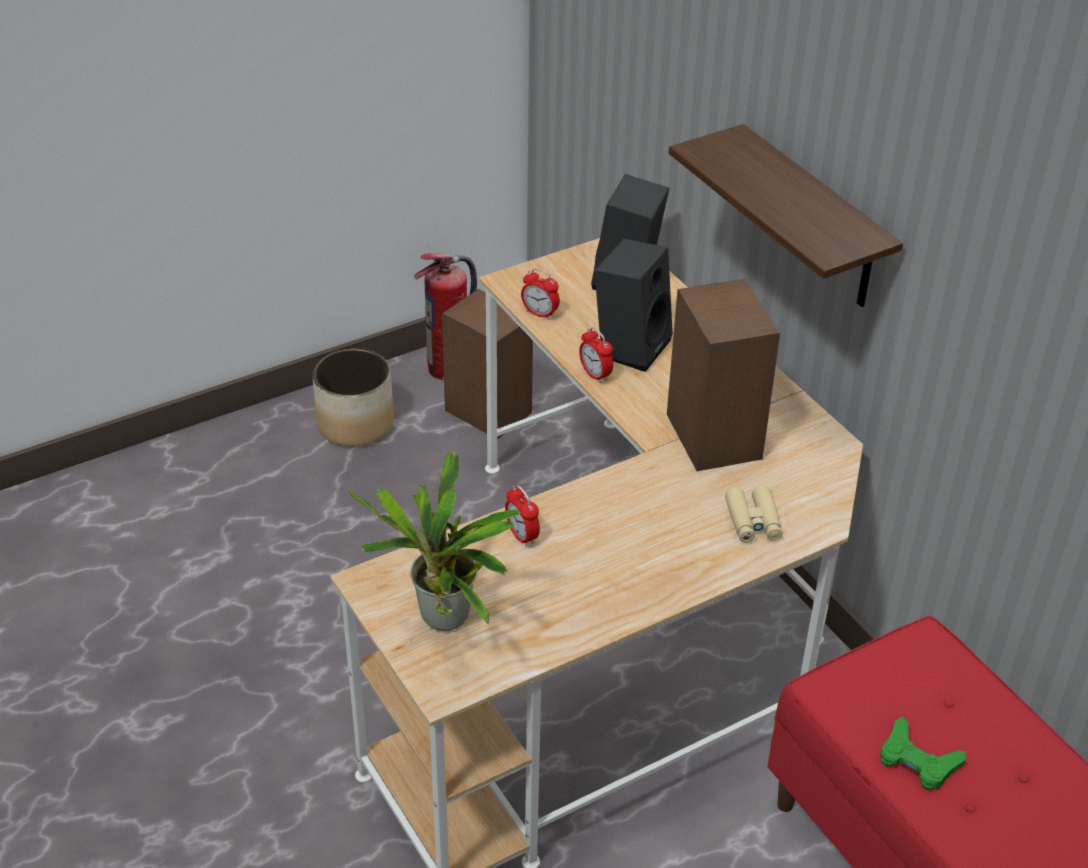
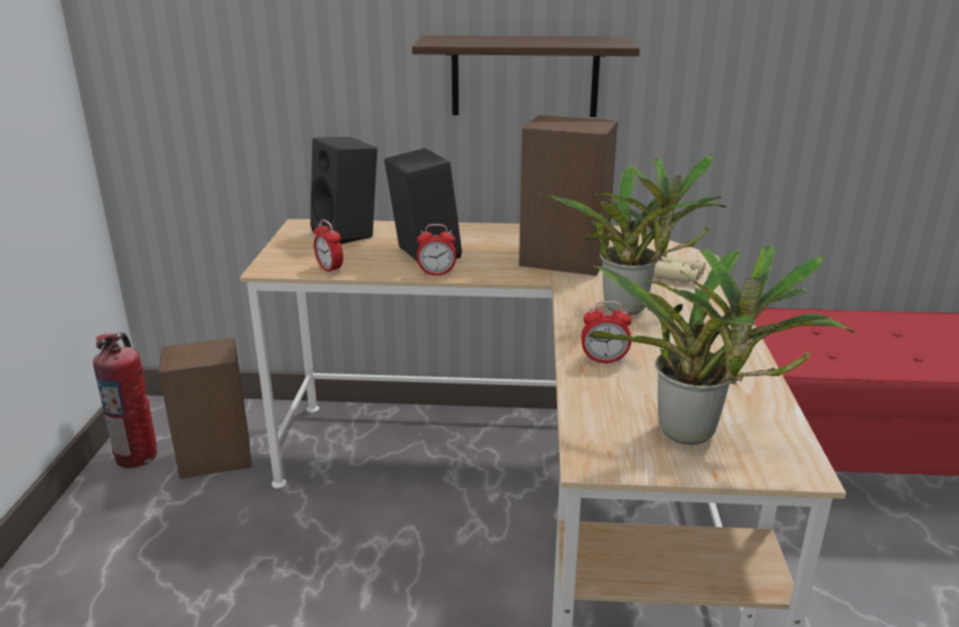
camera: 55 degrees left, 15 degrees down
(356, 424) = (115, 537): planter -> none
(540, 313) = (329, 270): alarm clock -> alarm clock turned 75 degrees clockwise
(642, 518) = (632, 308): none -> potted plant
(917, 761) = (871, 357): green game controller -> none

